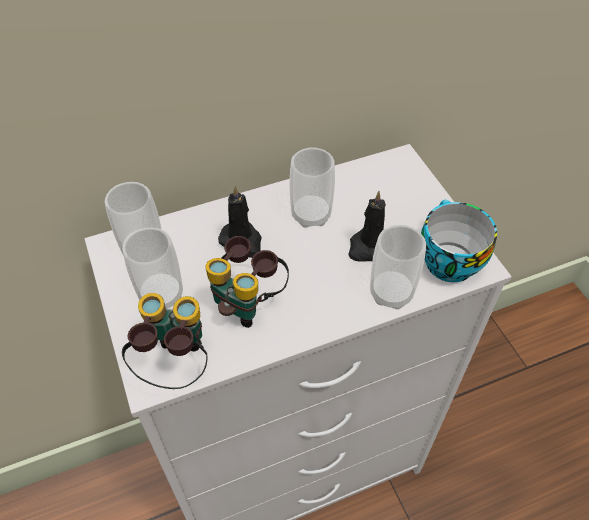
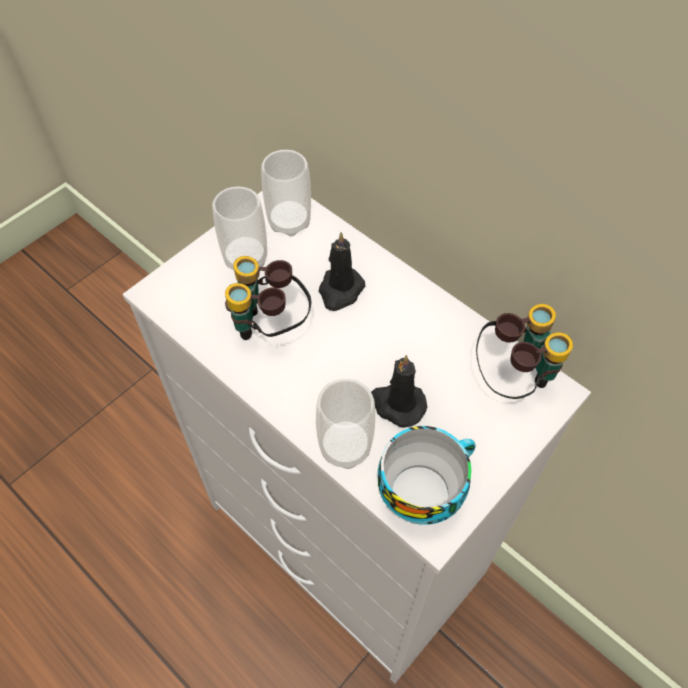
camera: 65 degrees right, 5 degrees up
(175, 365) = (178, 301): binoculars -> binoculars (513, 377)
(311, 215) = (411, 334): cup -> none

